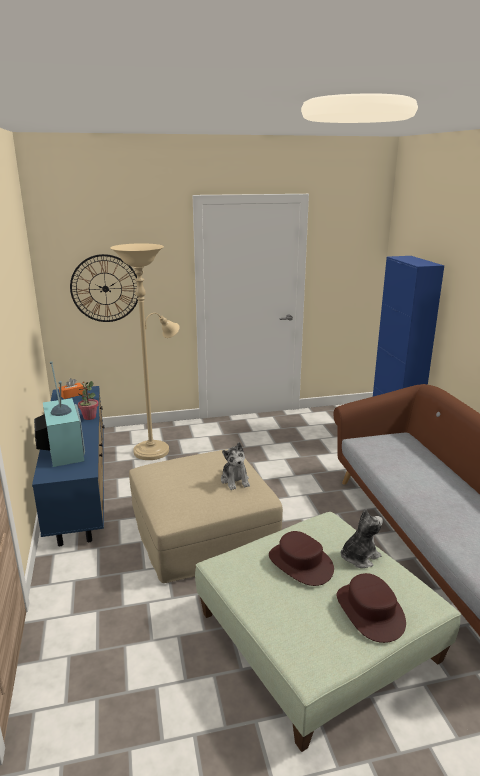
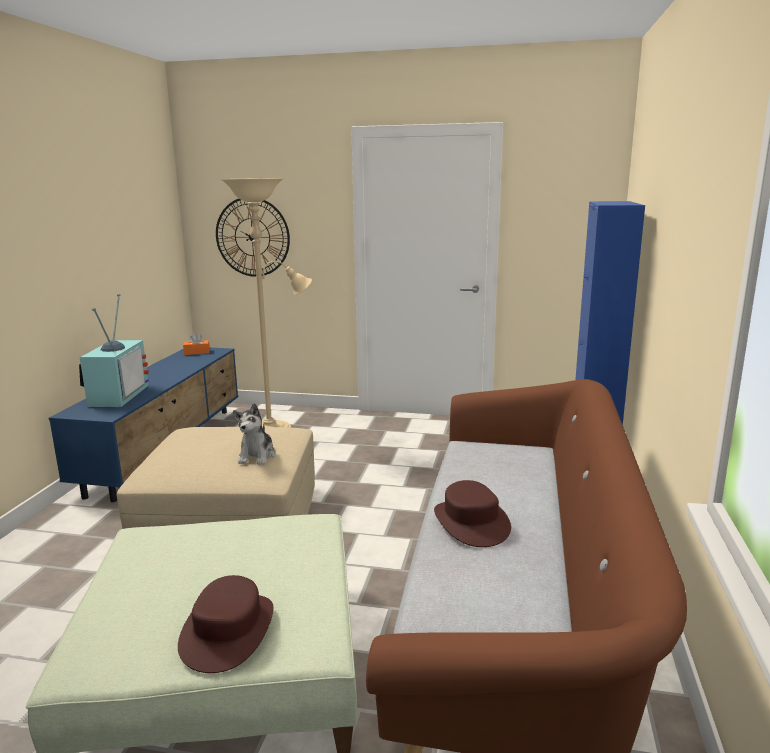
camera: 25 degrees right, 5 degrees down
(89, 417) = (183, 372): potted plant -> none
(300, 563) = (220, 556): brown hat -> brown hat (470, 522)
(359, 557) = (302, 570): plush toy -> none

